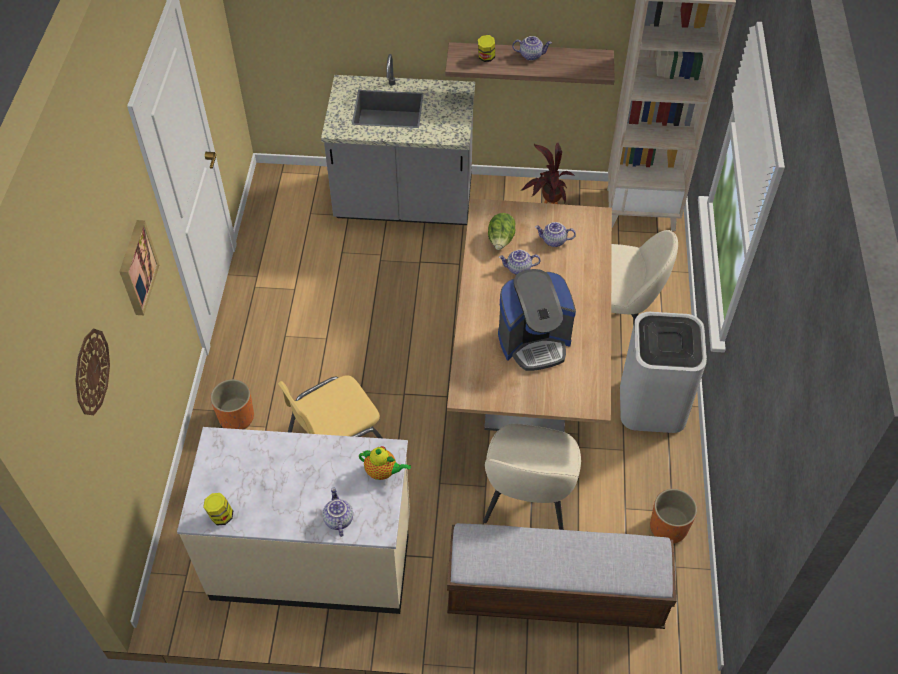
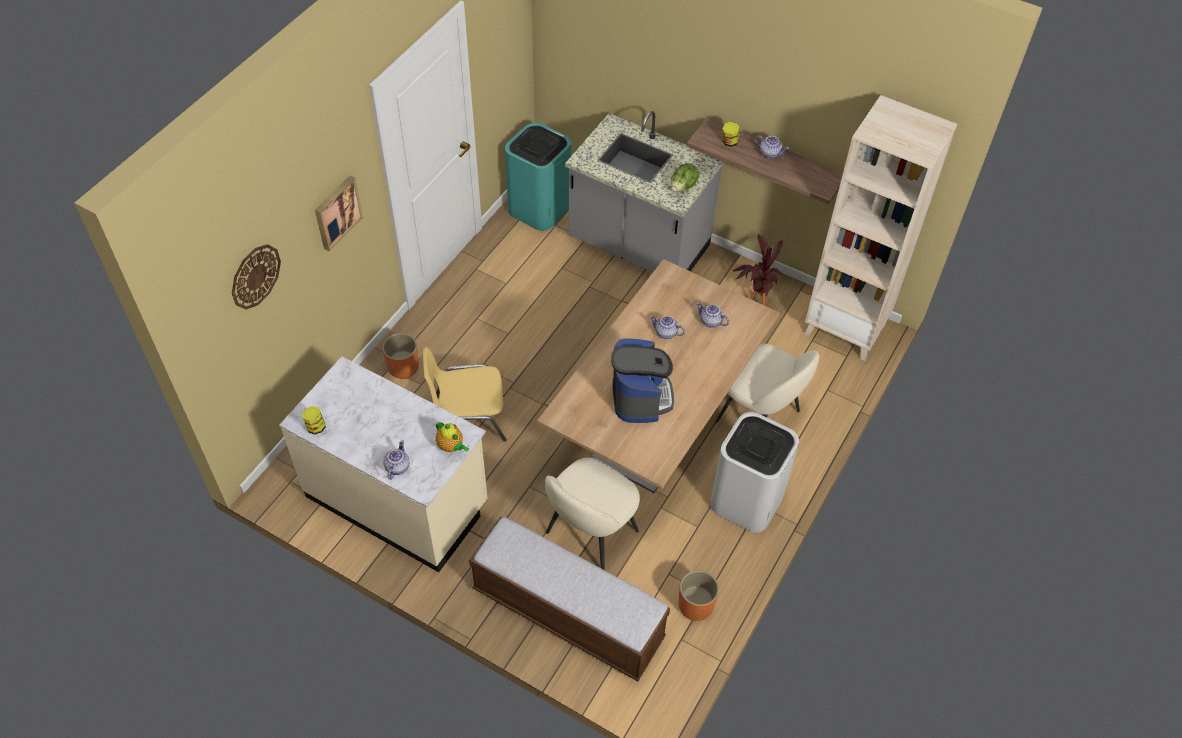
camera: 25 degrees right, 0 degrees up
(284, 202) = (539, 208): none -> turquoise trash can
(501, 241) = (666, 304): lettuce -> lettuce (683, 187)
(534, 341) = (640, 397): coffee machine -> coffee machine turned 105 degrees counterclockwise

